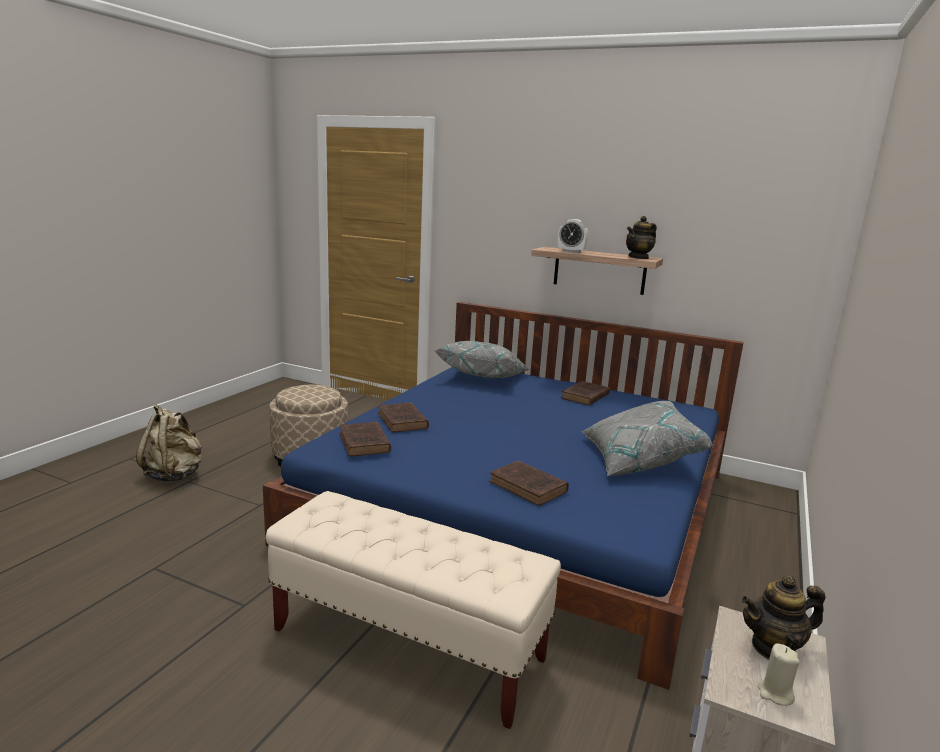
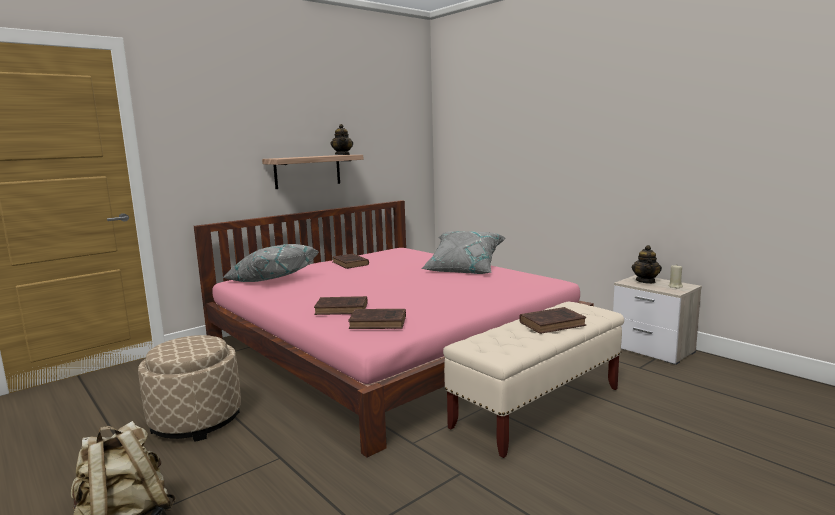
camera: 65 degrees left, 5 degrees down
(524, 505) = (391, 345): blue bed -> pink bed
(529, 487) = (486, 292): brown book -> brown book (553, 323)
(571, 252) = (302, 157): alarm clock -> none

